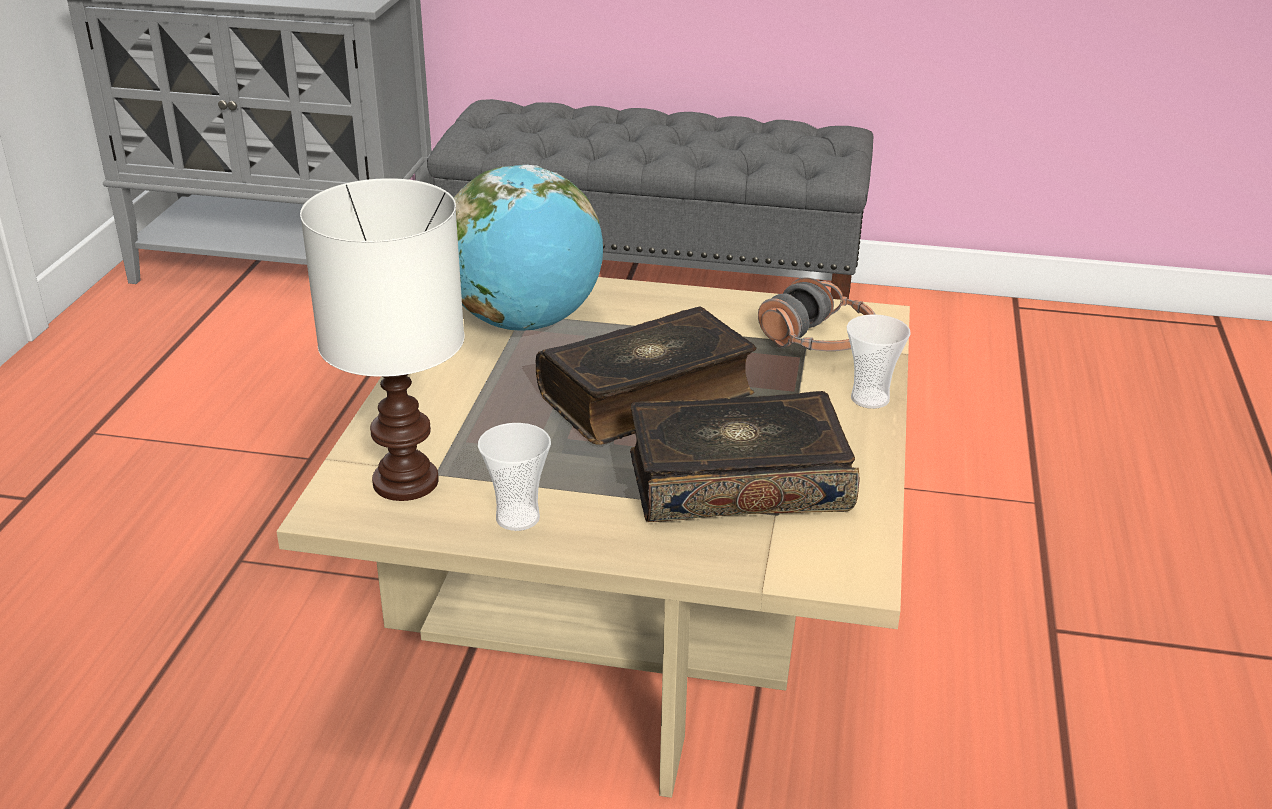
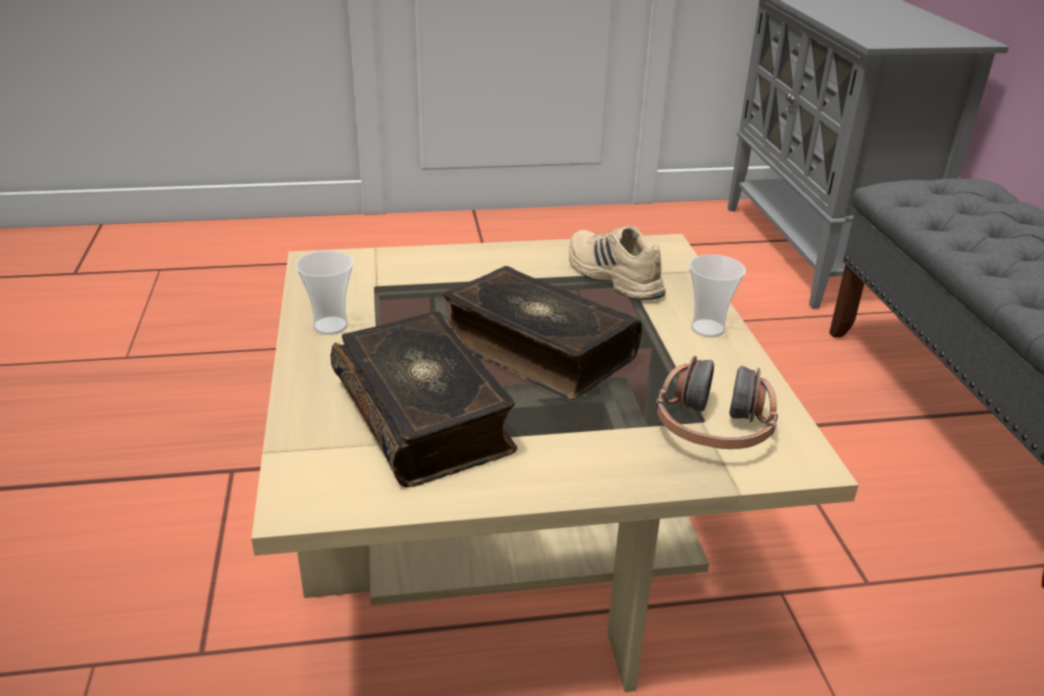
camera: 70 degrees right, 0 degrees up
(405, 483) = (357, 278): white table lamp -> none
(525, 322) = (612, 276): globe -> beige shoe
(870, 398) = (619, 476): cup -> cup (707, 329)

